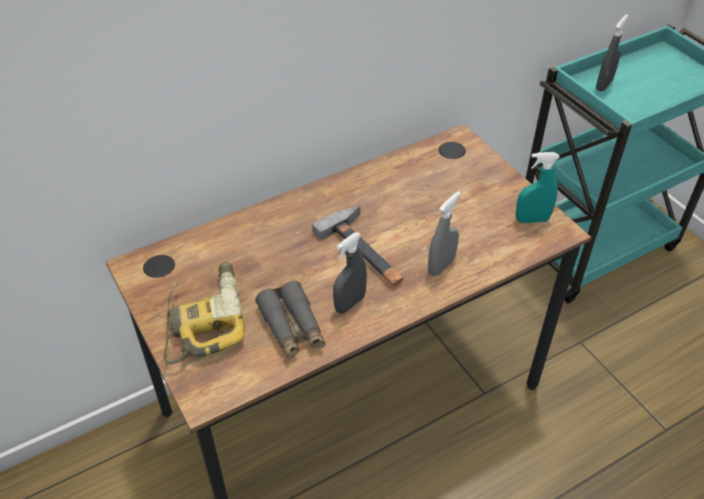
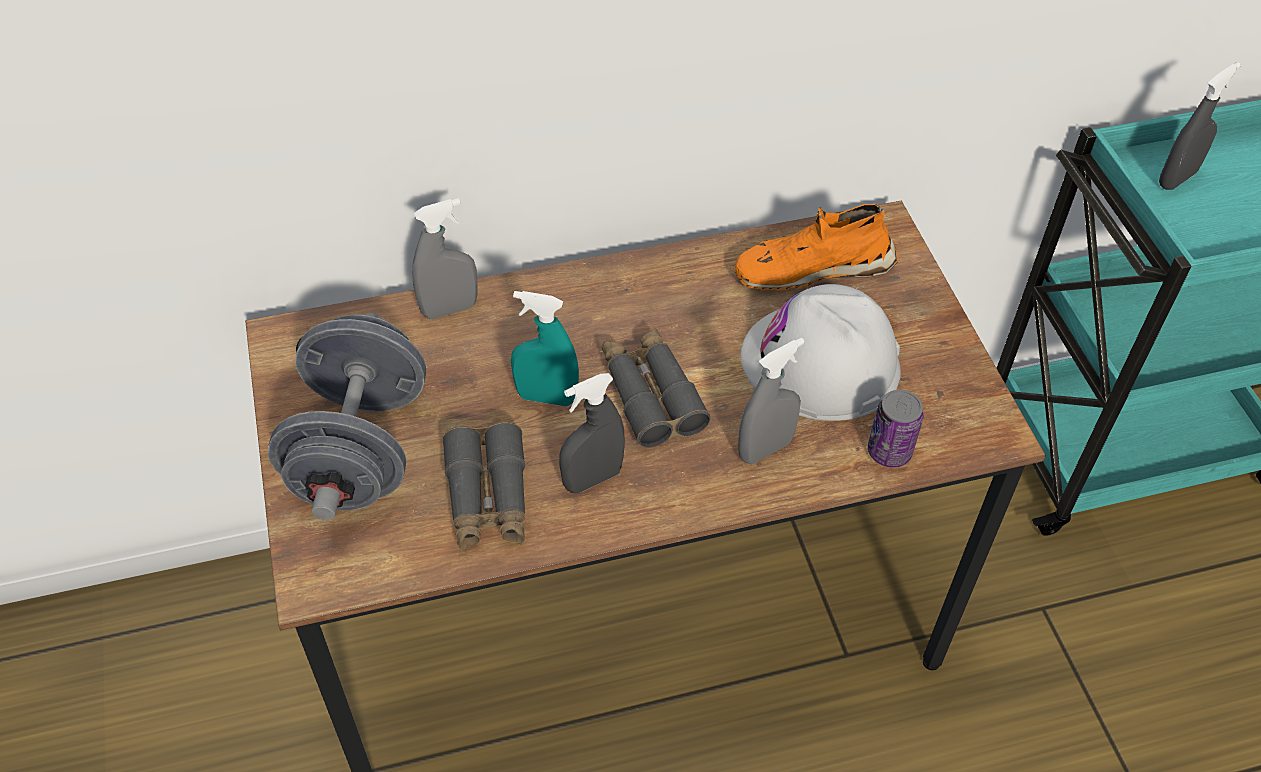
camera: 15 degrees right, 5 degrees up
(204, 318) = (359, 450): power drill -> grey dumbbell
(230, 229) = (449, 309): none -> grey spray bottle
(366, 251) = (651, 395): hammer -> grey binoculars
(430, 167) = (812, 268): none -> orange shoe
(453, 215) = (820, 363): none -> white hard hat
(509, 253) = (889, 451): none -> can
(532, 220) = (952, 401): turquoise spray bottle -> turquoise spray bottle (546, 397)

